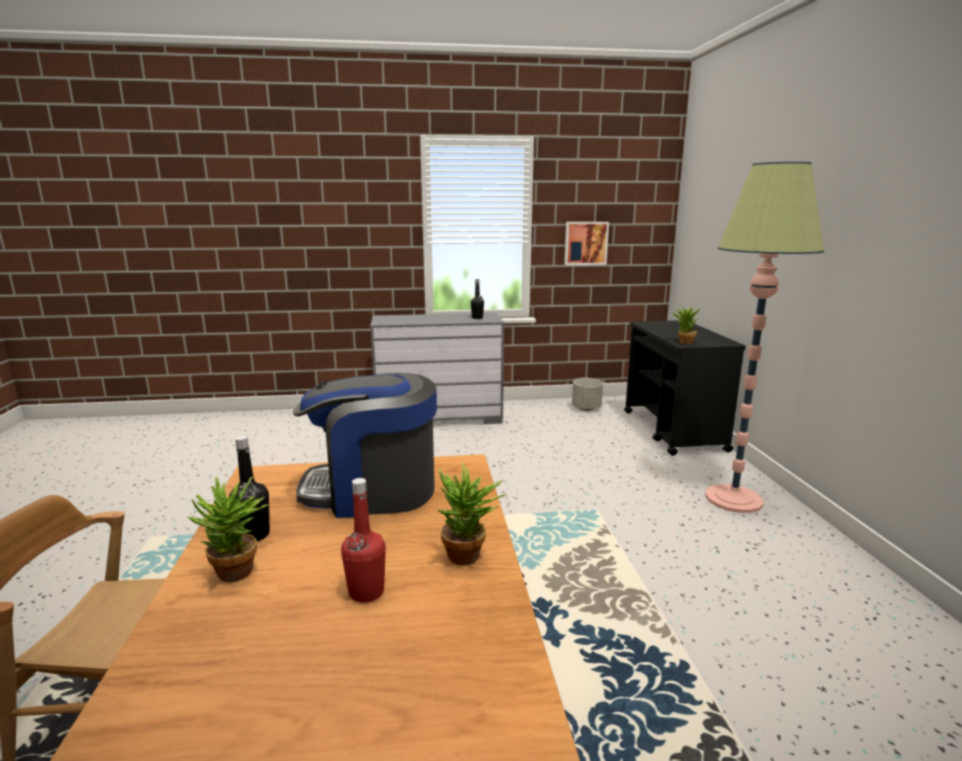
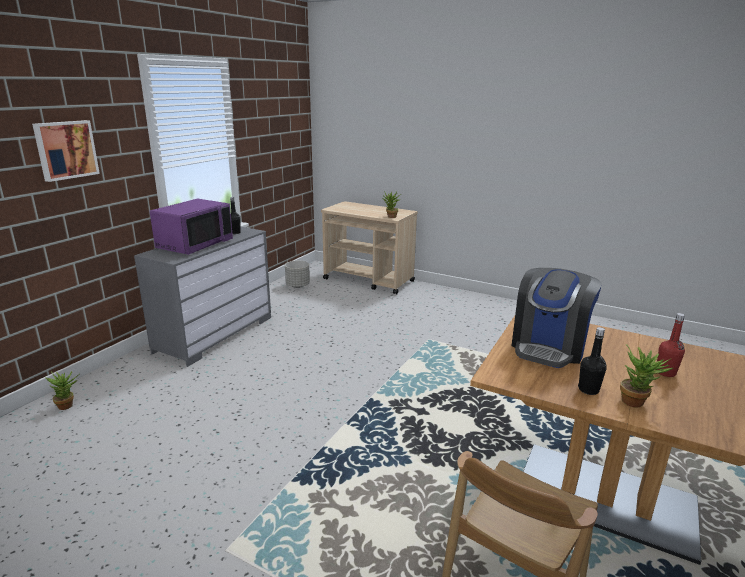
camera: 55 degrees left, 5 degrees up
(424, 318) = (194, 244): none -> purple microwave
(469, 558) = (642, 343): potted plant -> potted plant (68, 405)
(585, 243) = (267, 151): picture -> picture (65, 150)
(673, 431) = (369, 280): black cart -> beige cart
(733, 499) = (459, 303): floor lamp -> none

